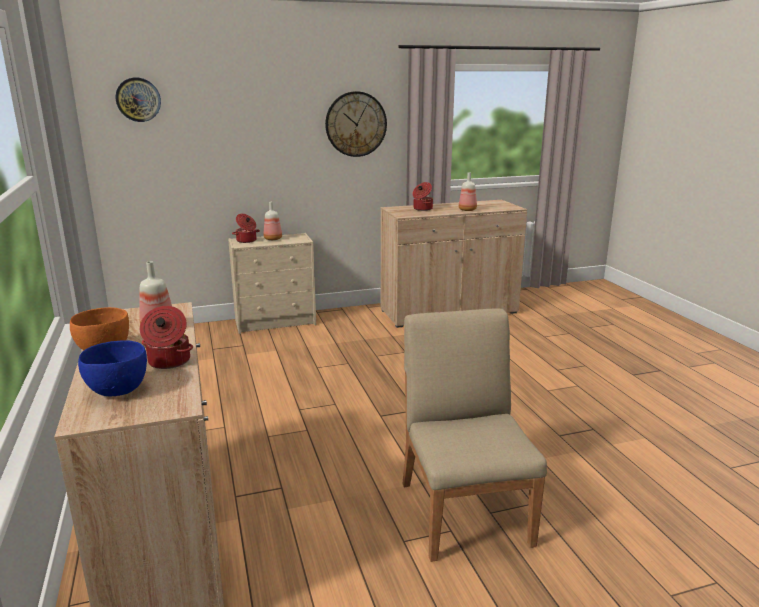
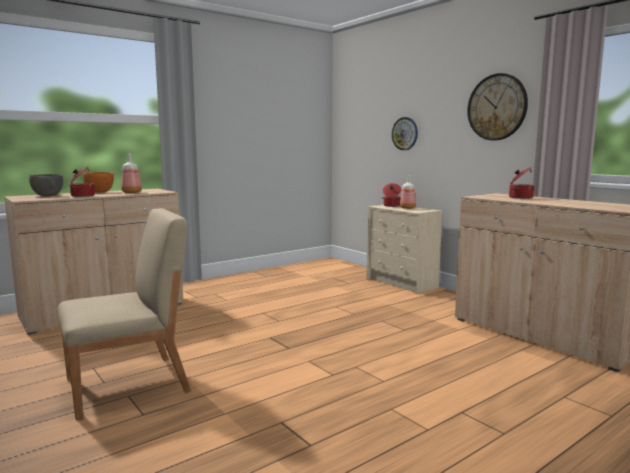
camera: 70 degrees right, 10 degrees down
(117, 391) = (47, 195): blue bowl -> grey bowl
(138, 99) = (357, 96): wall clock -> wall clock (405, 133)
(467, 210) = (557, 203): bottle -> none

